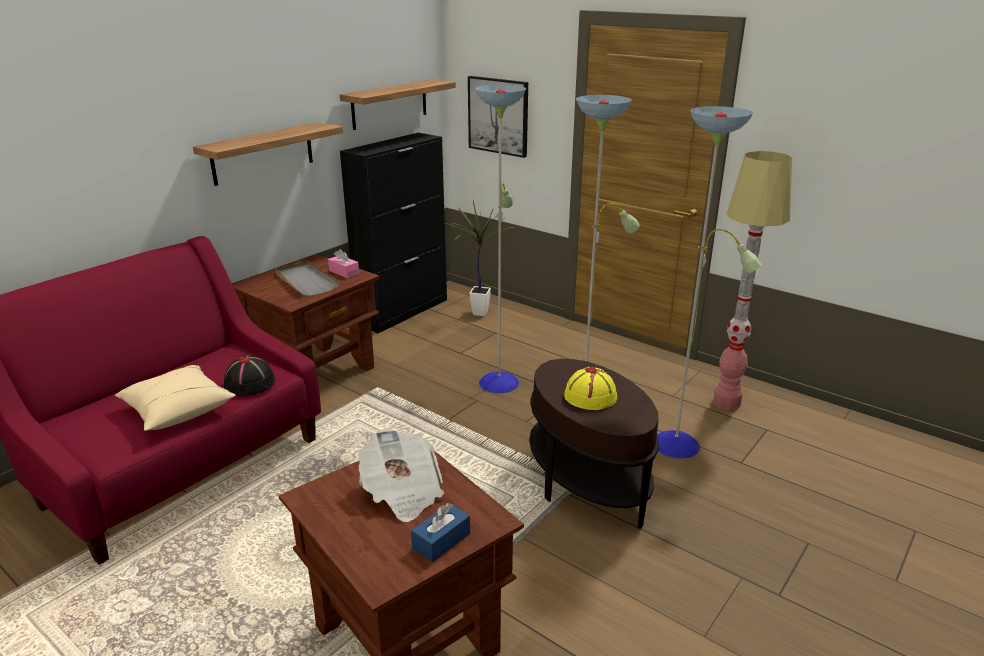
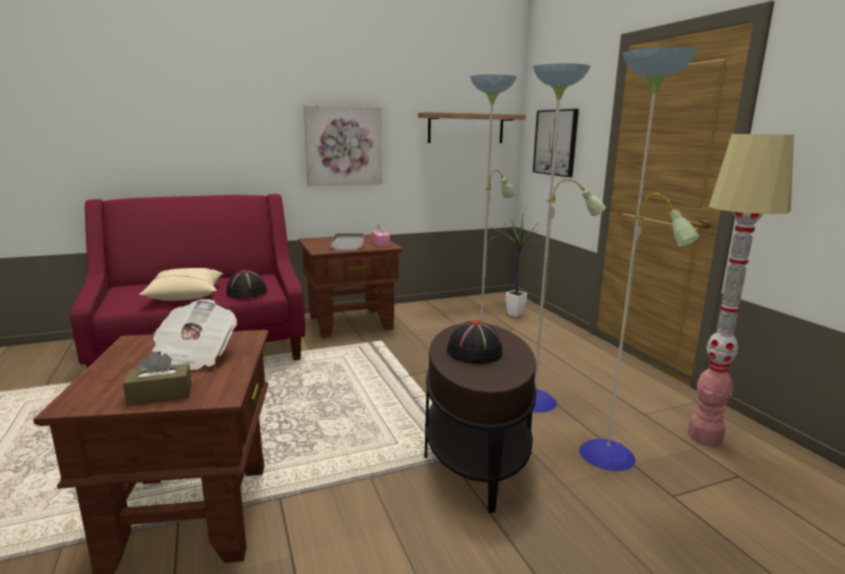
camera: 30 degrees right, 10 degrees down
(263, 153) = (343, 146): shelf -> picture
(403, 311) = (455, 302): black cabinet -> none
(441, 541) = (160, 395): blue tissue box -> brown tissue box
(591, 396) = (474, 353): yellow hat -> black hat

